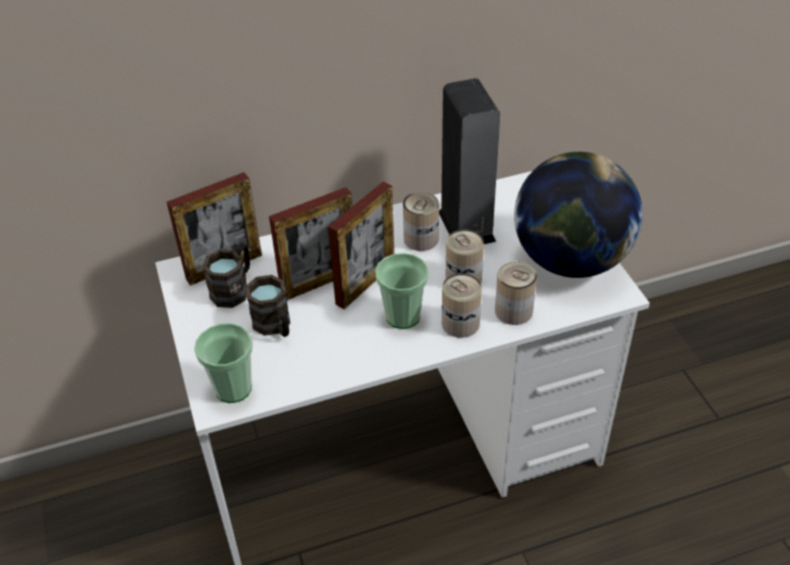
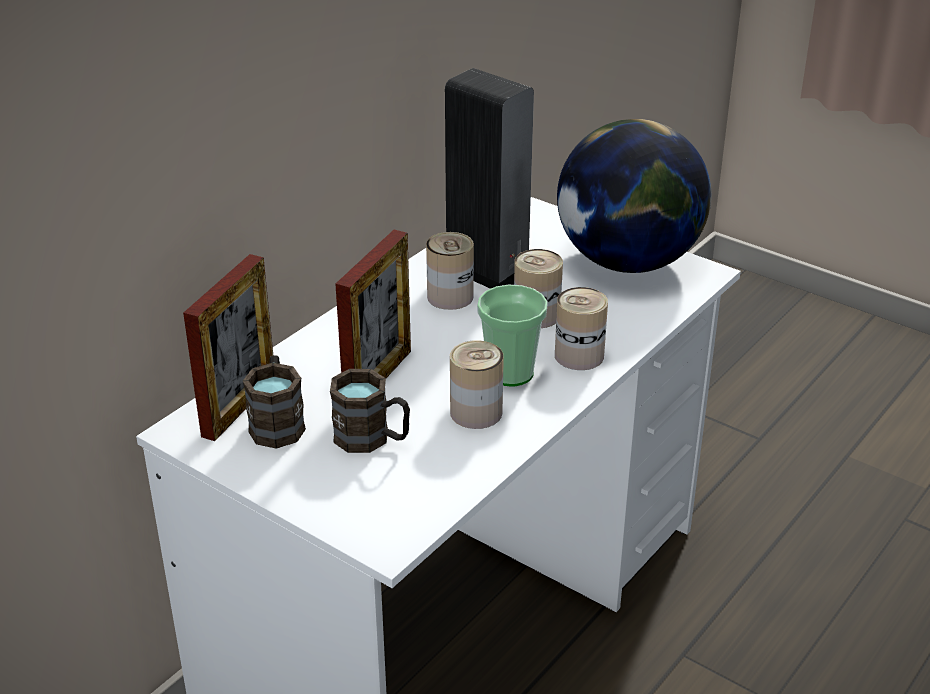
camera: 35 degrees left, 10 degrees down
(233, 388) = (390, 518): cup -> none
(365, 283) = (434, 359): picture frame -> none
(513, 311) = (621, 324): can -> can (476, 412)

